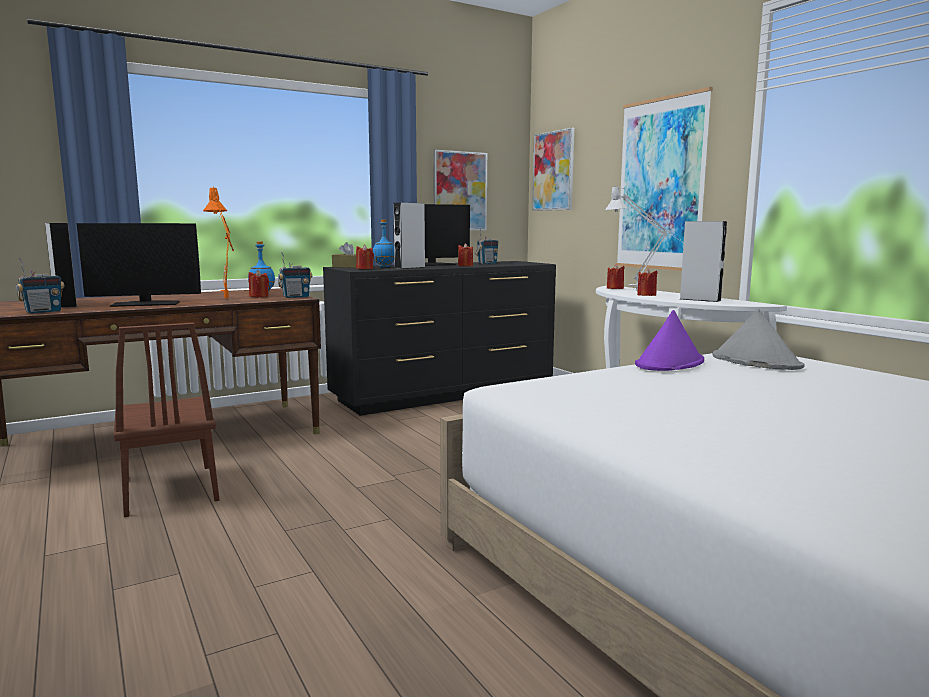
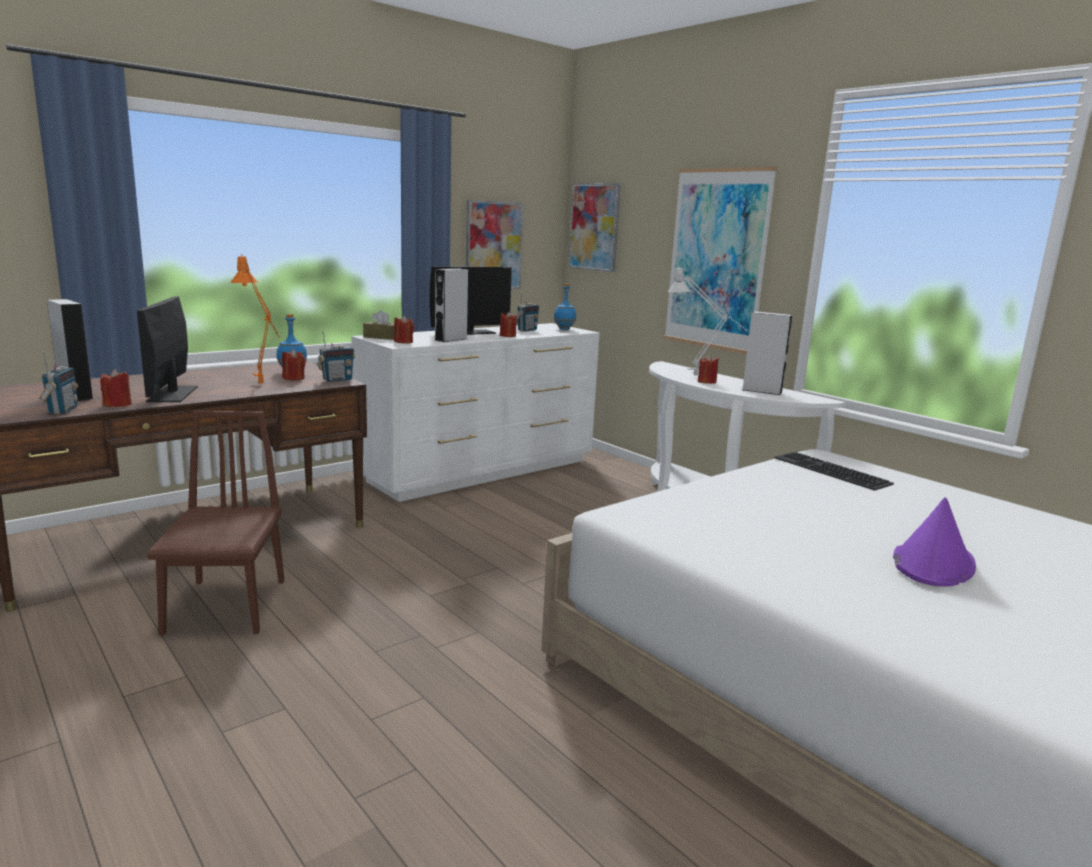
camera: 10 degrees left, 5 degrees up
(43, 312) = (62, 410): radio -> radio turned 45 degrees counterclockwise
(145, 304) = (173, 394): monitor -> monitor turned 105 degrees clockwise
(170, 489) = (226, 606): brown chair -> brown chair turned 150 degrees counterclockwise
(384, 267) = (421, 337): blue bottle -> blue bottle (564, 329)
(446, 393) = (482, 471): black dresser -> white dresser
(615, 288) = (669, 368): red candle -> red candle (118, 404)
(670, 363) = (753, 474): purple hat -> purple hat (932, 563)
(755, 362) = (829, 470): grey hat -> keyboard

